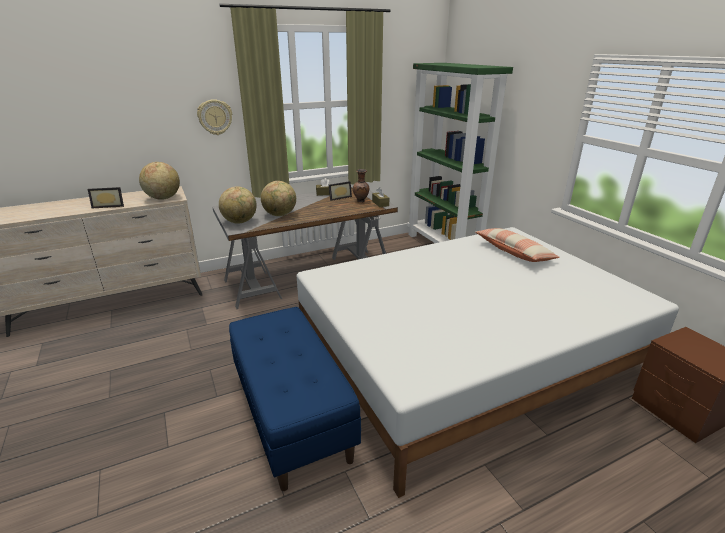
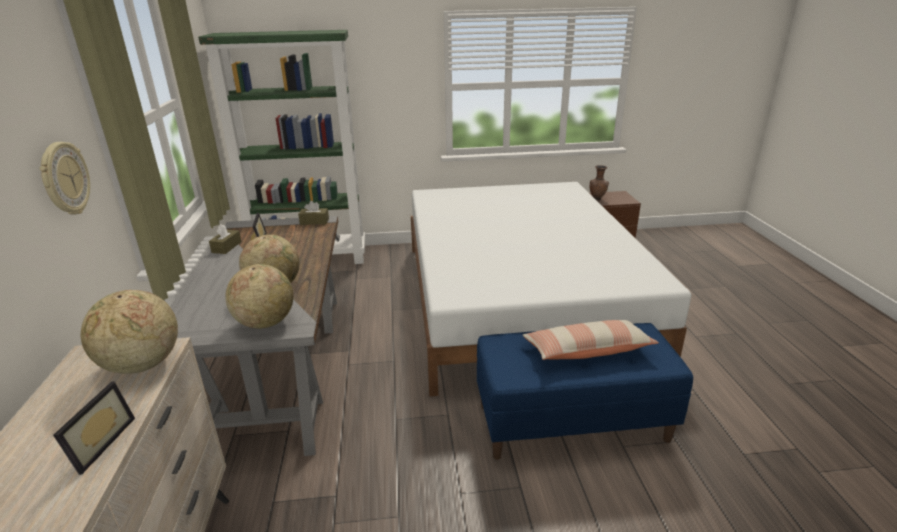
camera: 70 degrees left, 0 degrees up
(361, 201) = (292, 230): brown vase -> brown vase (597, 199)
(514, 252) = (468, 202): pillow -> pillow (587, 350)

